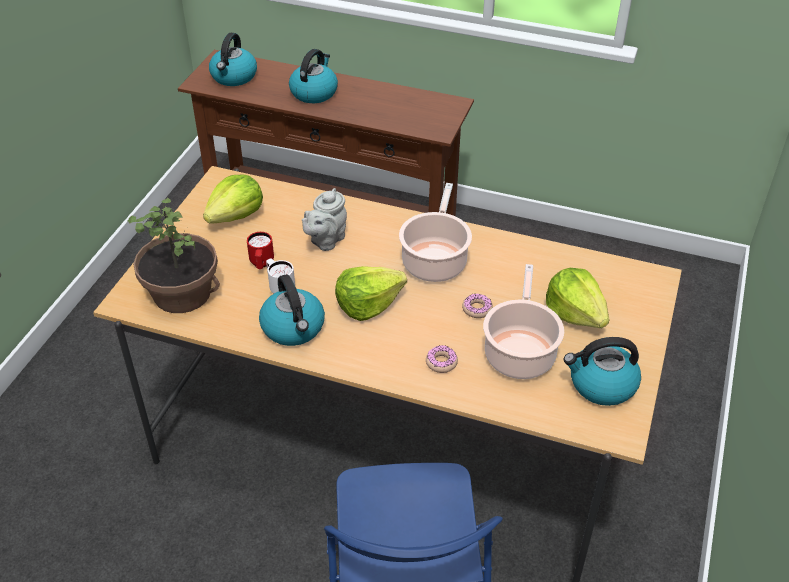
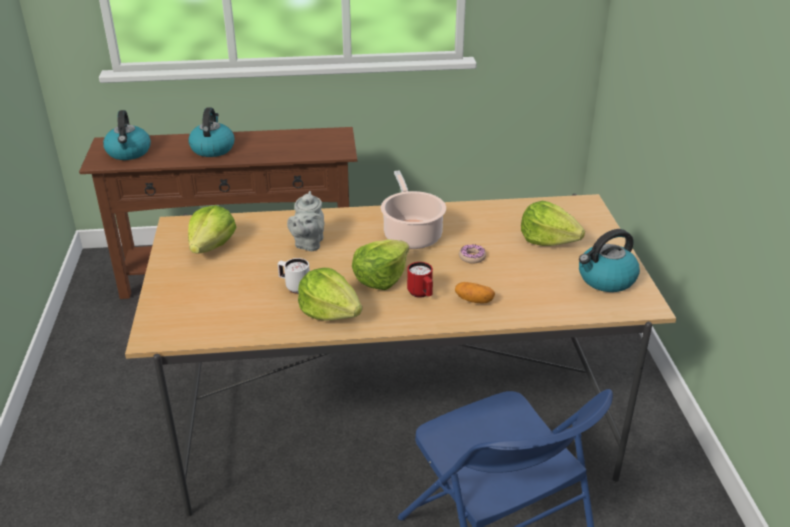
camera: 25 degrees left, 10 degrees down
(182, 293) = (205, 315): potted plant -> none
(261, 264) = (264, 274): red mug -> red mug (421, 294)
(293, 328) = (330, 312): kettle -> lettuce
(441, 362) = (474, 300): donut -> potato
(520, 352) = (529, 276): cooking pot -> none

